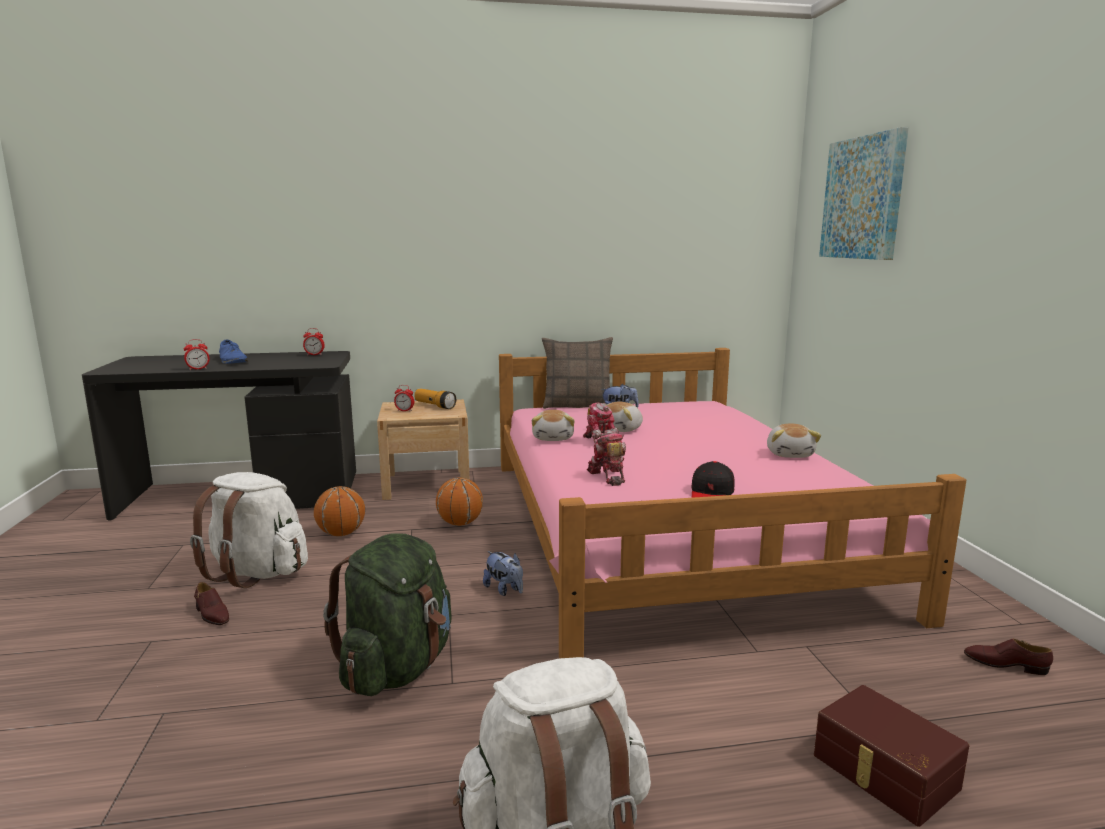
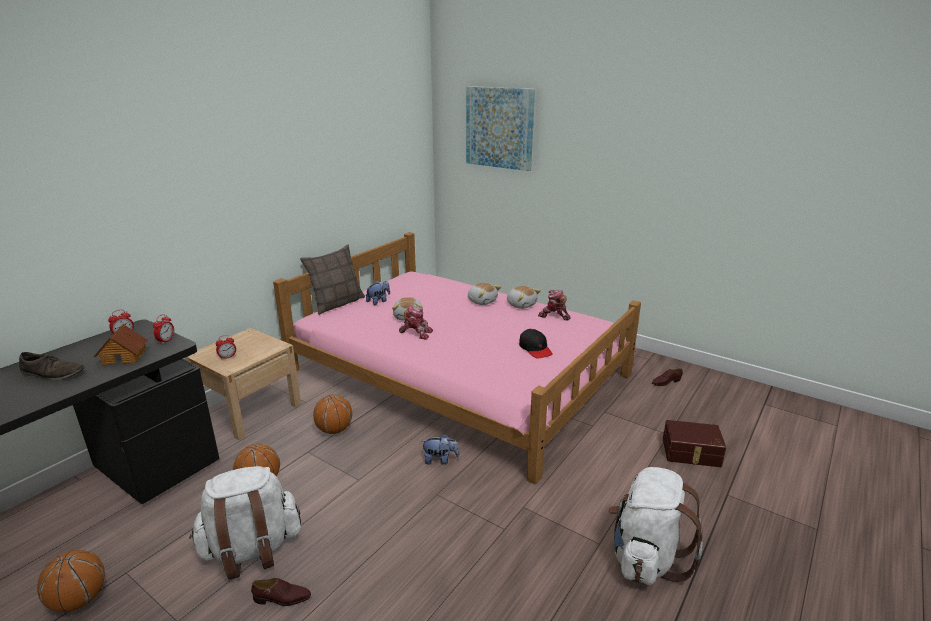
camera: 45 degrees left, 10 degrees up
(141, 546) = (79, 600): none -> basketball
(198, 369) = (47, 398): alarm clock -> alarm clock (166, 341)
(233, 361) = (53, 373): blue shoe -> brown shoe
(284, 363) = (125, 357): none -> toy house
(397, 667) = (465, 541): green backpack -> none
(435, 406) = (242, 343): flashlight -> none
(553, 438) = (382, 340): plush toy -> plush toy (482, 301)
(608, 476) = (469, 359): toy robot -> toy robot (554, 316)

